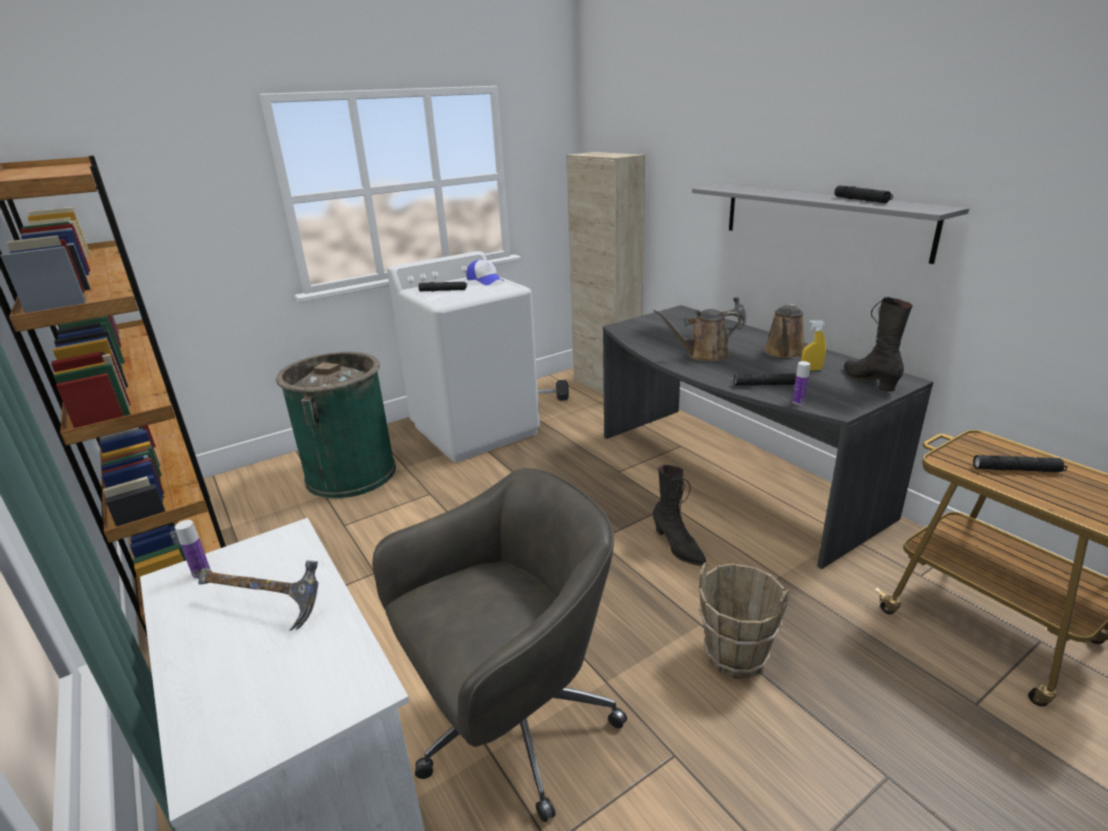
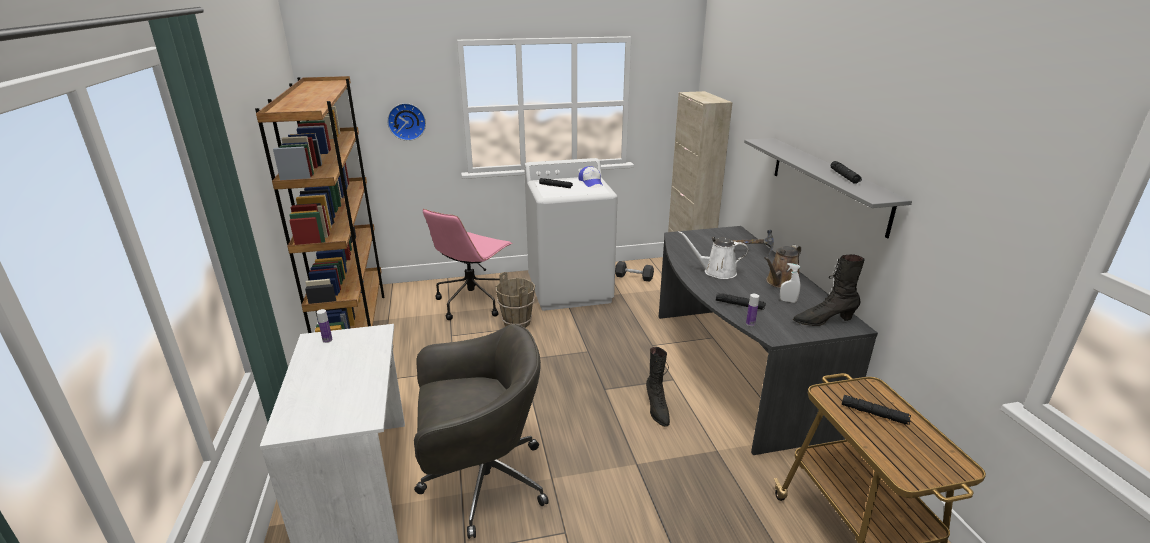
camera: 20 degrees right, 0 degrees up
(199, 225) = (406, 121): none -> wall clock
(267, 607) = (346, 366): hammer -> none
(351, 473) = (472, 302): green trash can -> pink office chair
(703, 355) = (716, 272): brown watering can -> white watering can
(735, 656) = (645, 490): brown bucket -> brown bucket (517, 322)
(811, 369) = (787, 301): yellow spray bottle -> white spray bottle
(869, 382) = (823, 321): black boot -> black boot turned 105 degrees counterclockwise

